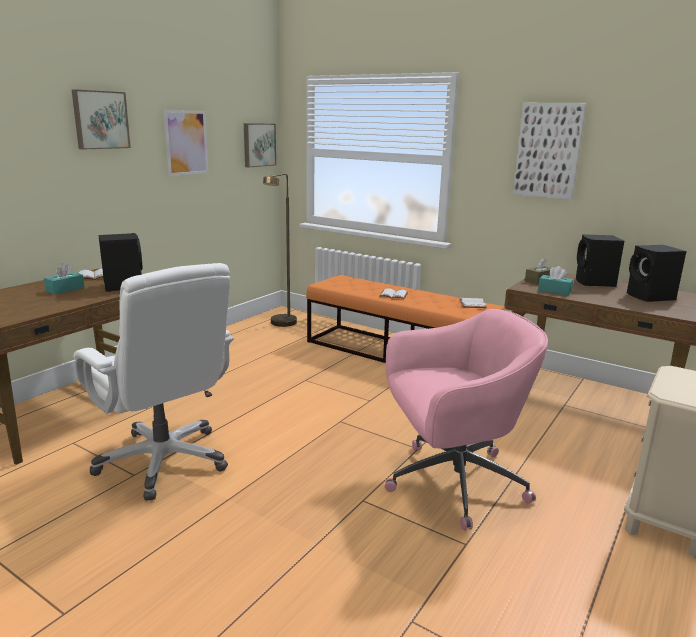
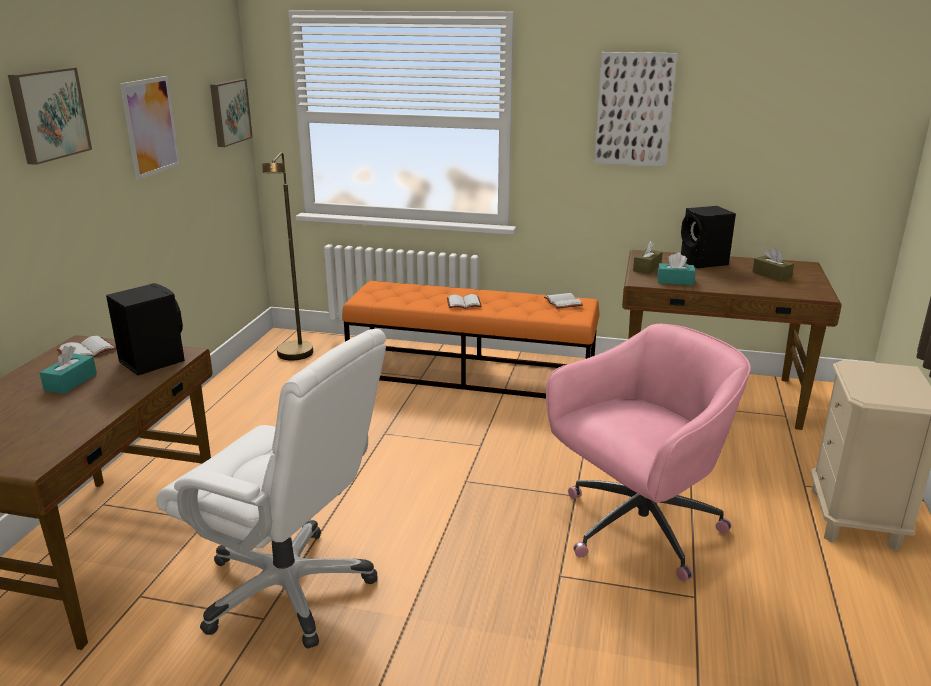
camera: 20 degrees left, 5 degrees up
(651, 297) = (771, 275): black speaker -> brown tissue box

